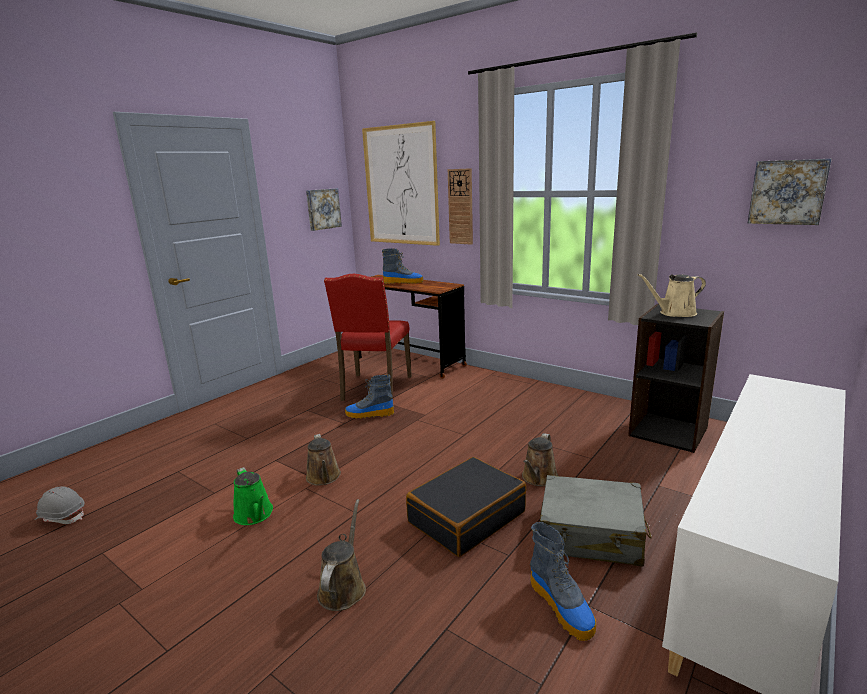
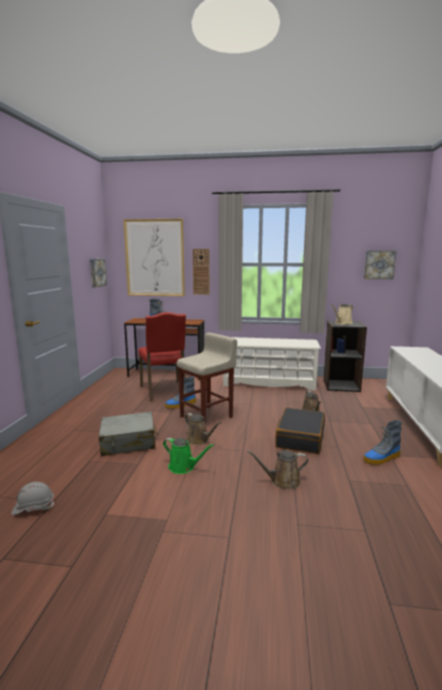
camera: 30 degrees left, 5 degrees down
(343, 587) = (282, 481): brown watering can -> brown watering can turned 75 degrees counterclockwise
(379, 442) = (207, 417): none -> beige stool
(541, 401) = (269, 383): none -> white shoe rack
(562, 607) = (382, 458): boot -> boot turned 120 degrees clockwise
(591, 534) = (360, 431): grey suitcase -> grey suitcase (128, 442)

